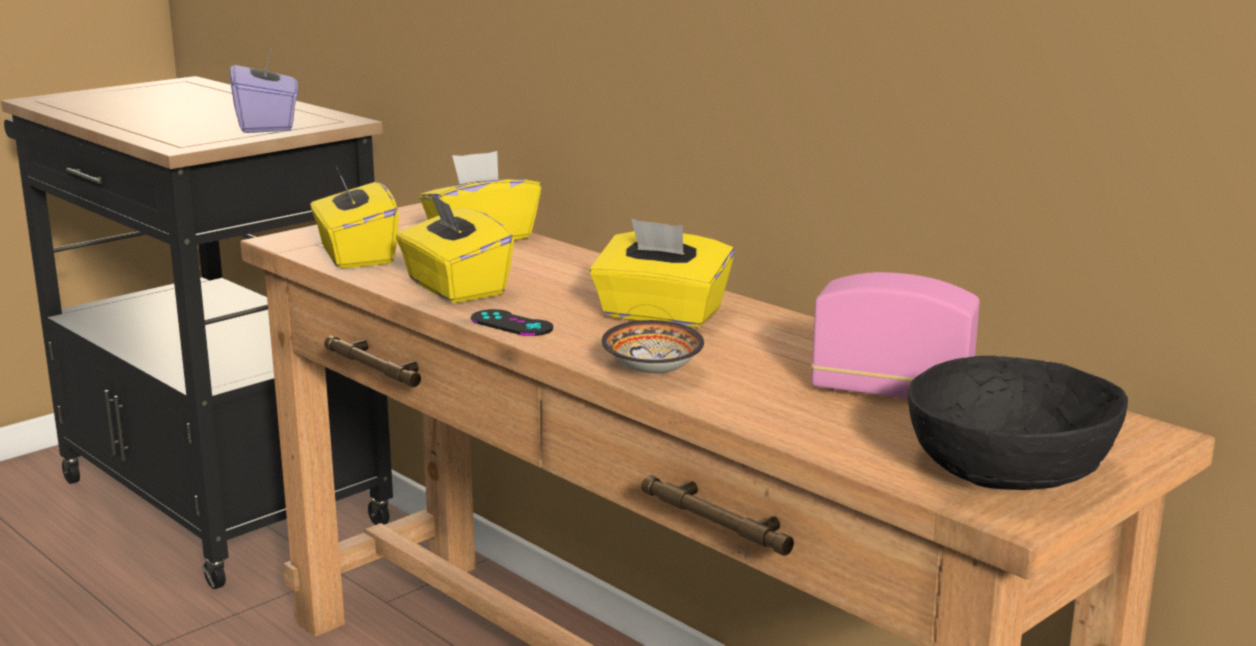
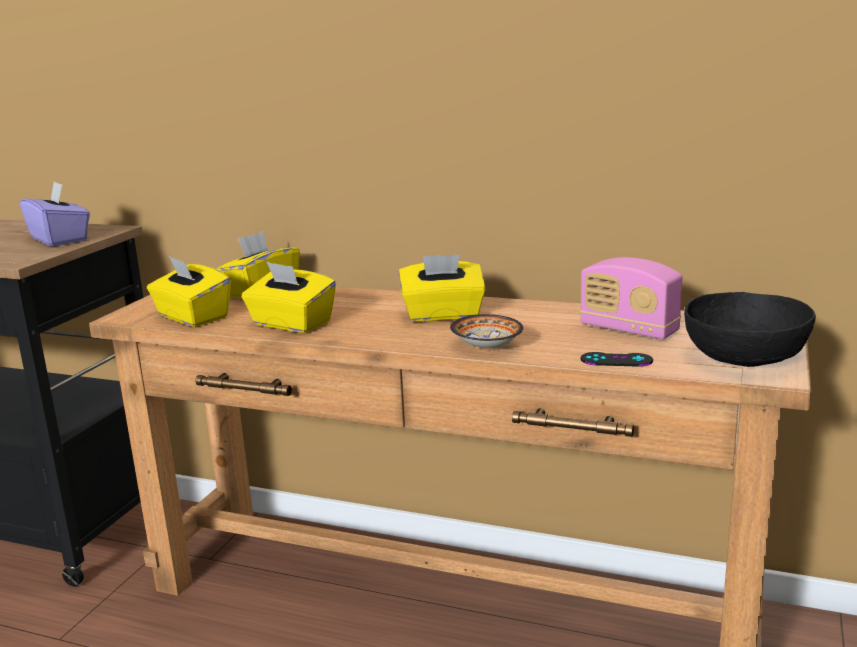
camera: 25 degrees left, 0 degrees up
(511, 324) = (361, 337): black game controller -> black game controller (616, 360)
(891, 391) = (629, 329): radio -> radio turned 135 degrees counterclockwise

